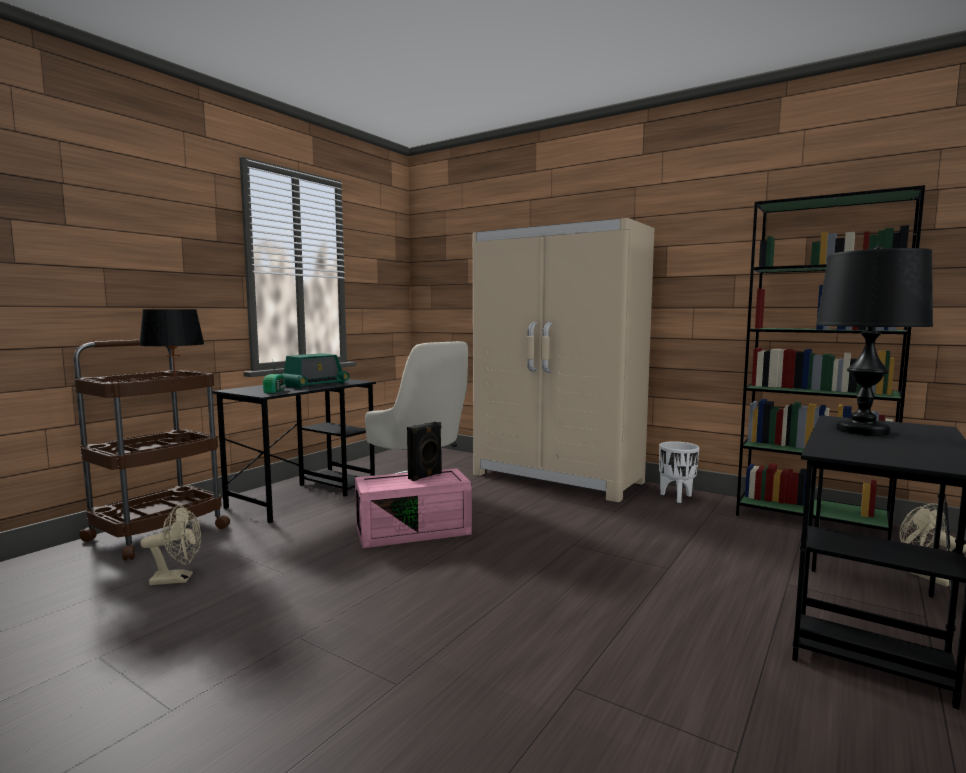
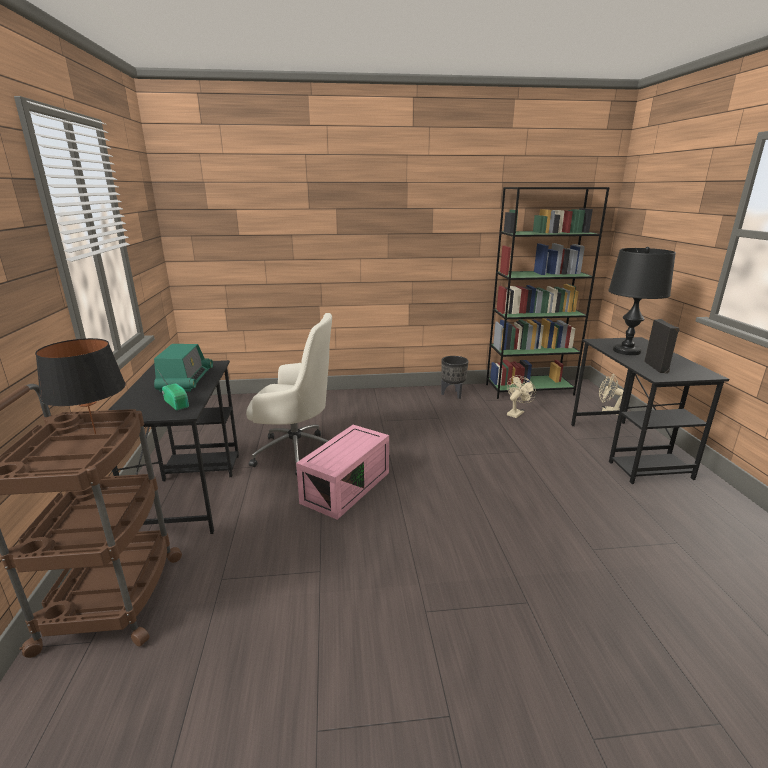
camera: 40 degrees left, 15 degrees up
(178, 579) = (239, 629): beige fan -> beige fan (516, 412)
(426, 476) = (348, 441): black speaker -> black speaker (657, 367)
(557, 479) = (364, 401): beige cabinet -> none
(677, 497) = (453, 394): white planter -> black planter

